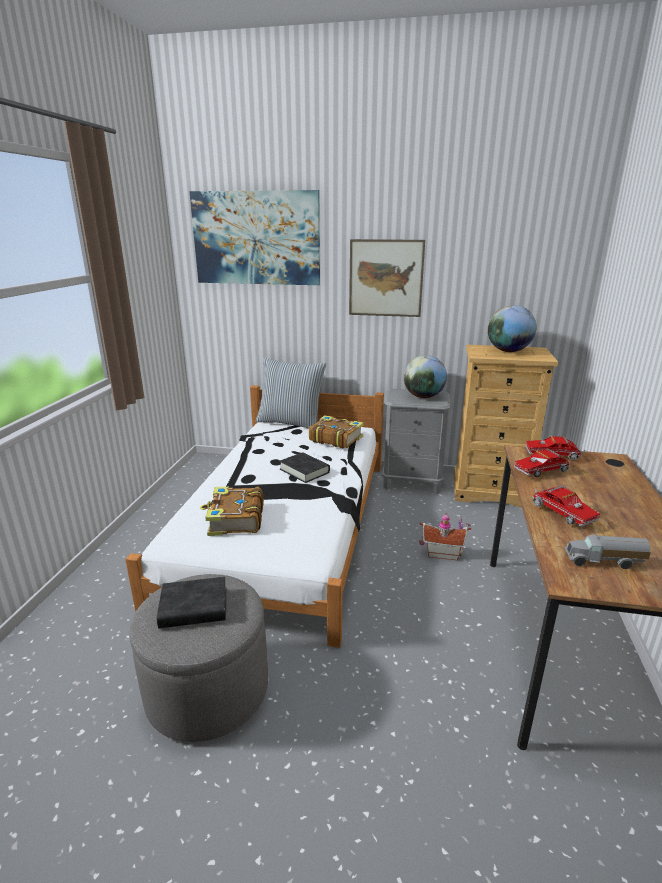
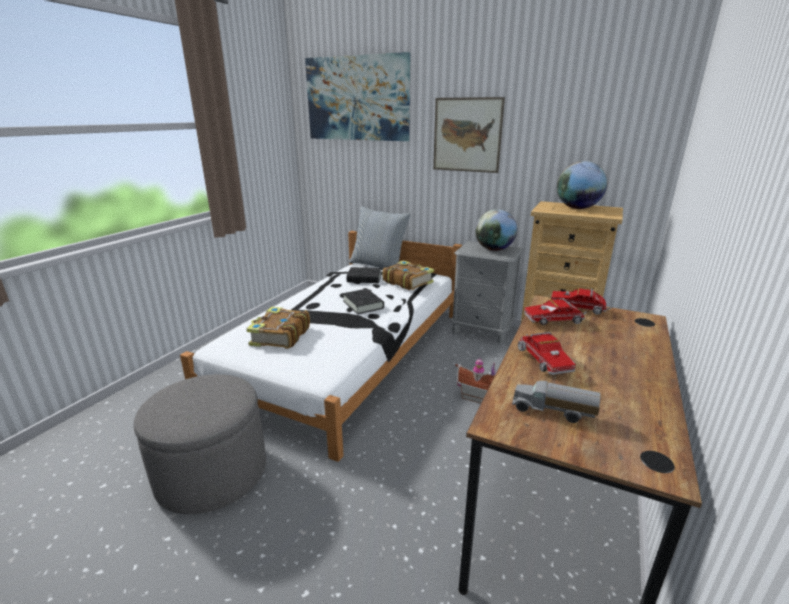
camera: 15 degrees right, 0 degrees up
(194, 608) = (195, 398): black book -> black book (364, 278)

